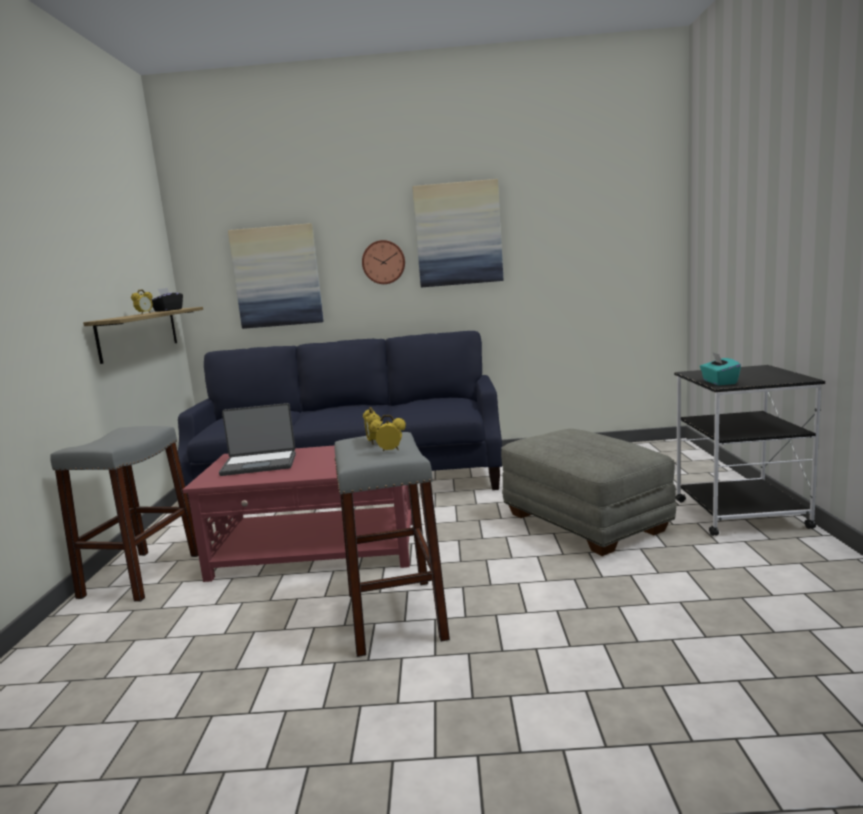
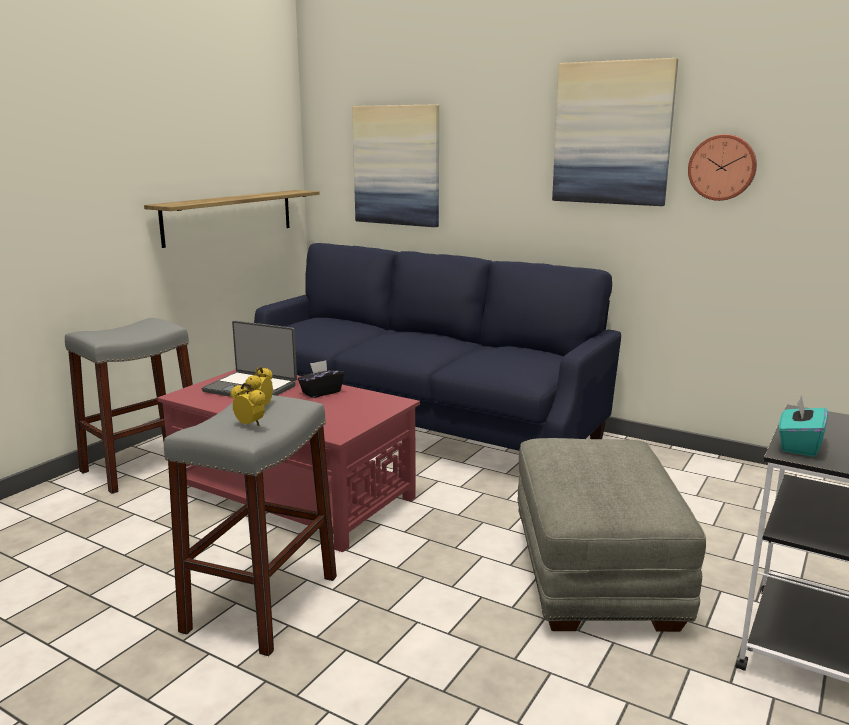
camera: 30 degrees right, 5 degrees up
(144, 314) = (228, 198): alarm clock -> none
(168, 310) = (269, 194): black tissue box -> black tissue box (321, 392)
(383, 262) = (514, 161): wall clock -> wall clock (722, 167)

